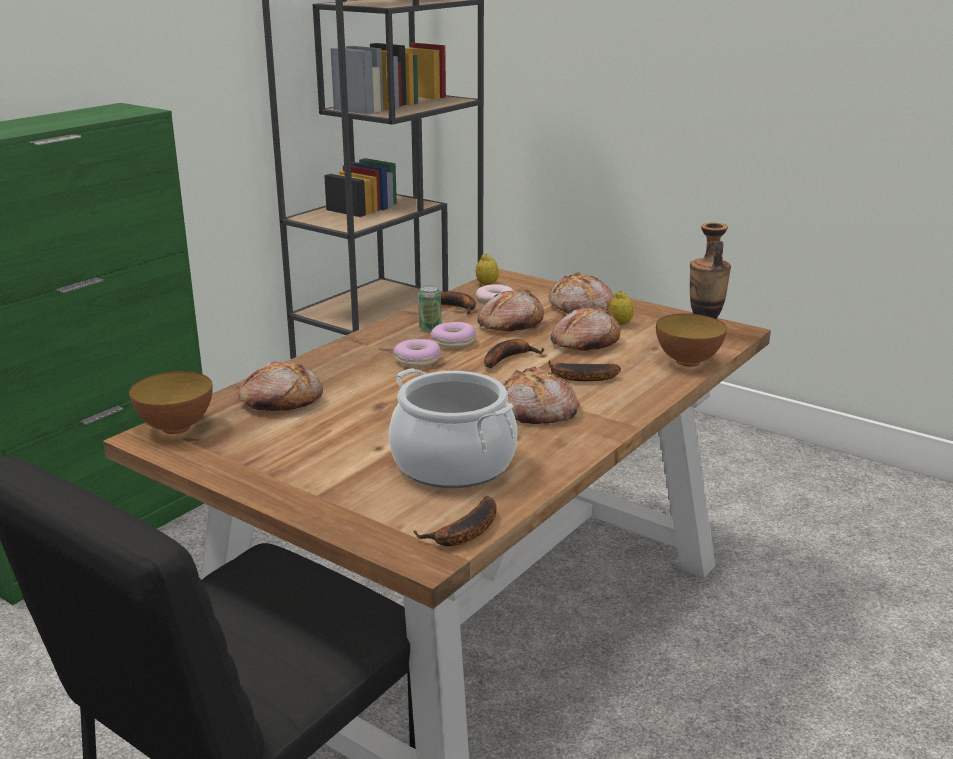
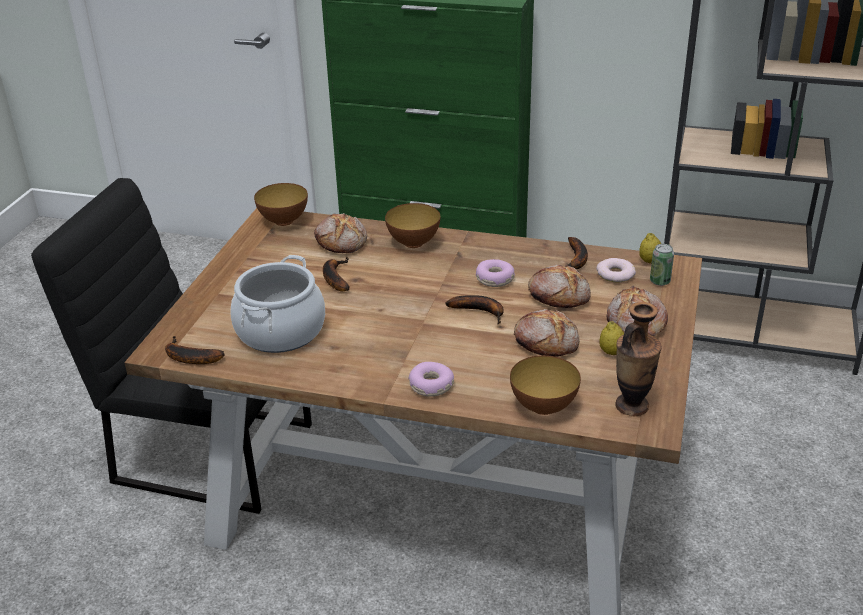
camera: 70 degrees right, 10 degrees up
(334, 365) = (413, 243): none -> bowl
(418, 360) = (446, 273): donut -> donut (431, 386)
(430, 328) = (517, 261): can -> can (660, 281)
(537, 411) = (385, 347): bread -> none
(578, 378) = (464, 354): banana -> banana (335, 278)

